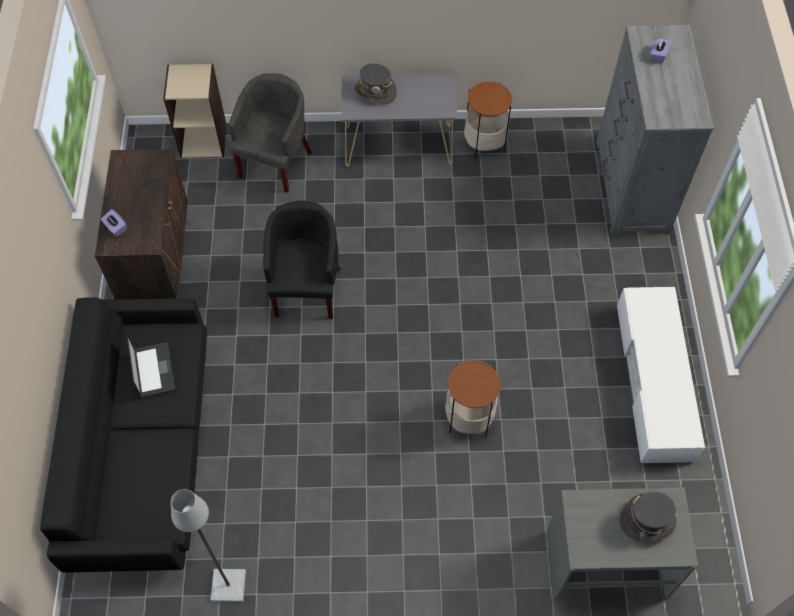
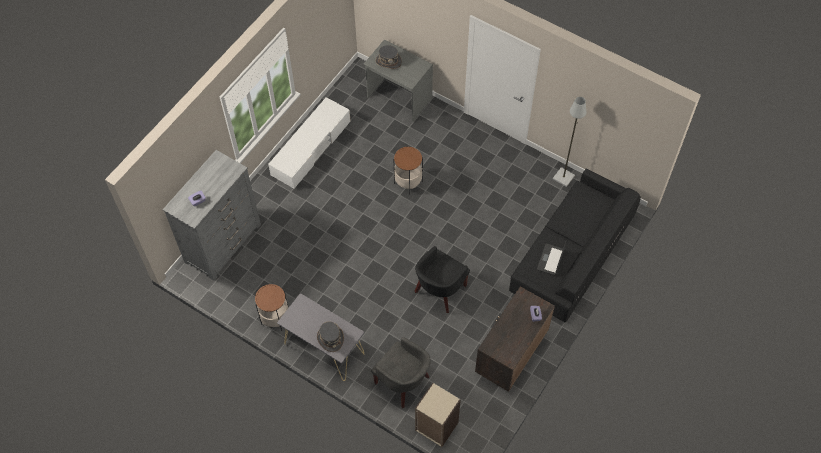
camera: 145 degrees left, 0 degrees up
(275, 162) = (403, 382): grey armchair -> grey armchair turned 105 degrees counterclockwise

